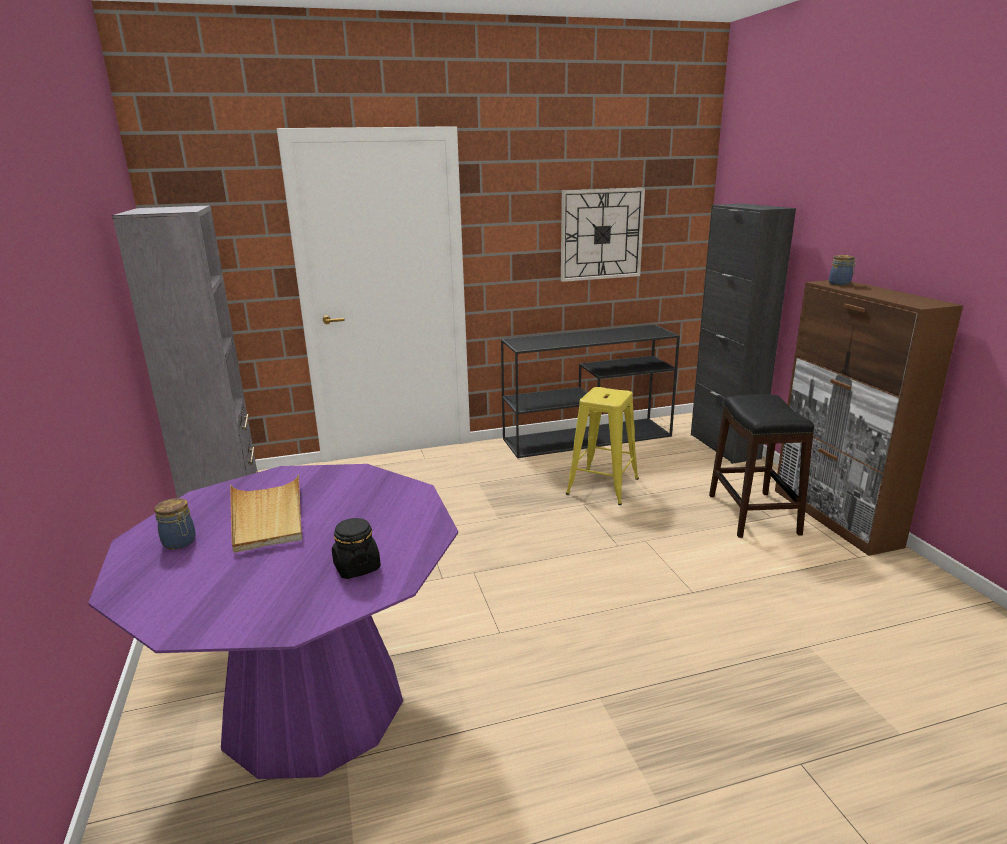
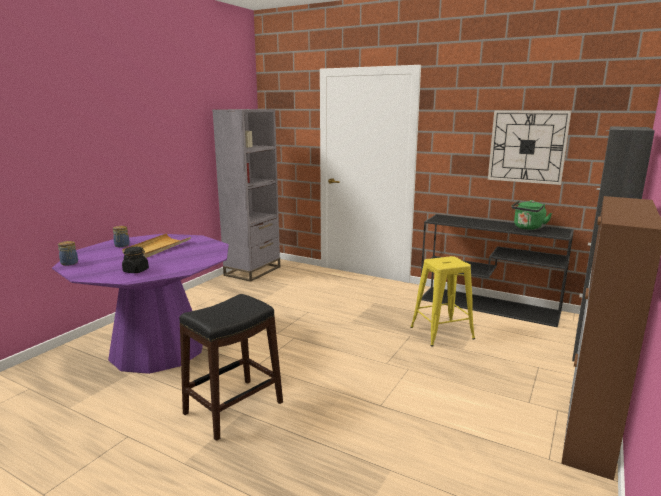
camera: 45 degrees right, 5 degrees down
(623, 333) = (528, 228): none -> green kettle
(753, 514) = (518, 394): black stool -> black stool (234, 408)
(840, 284) = (626, 201): jar -> jar (69, 263)

